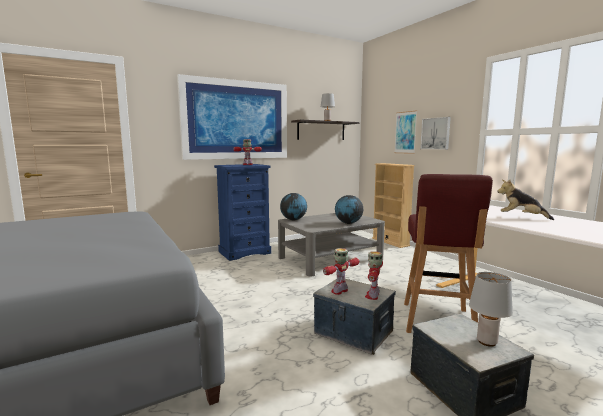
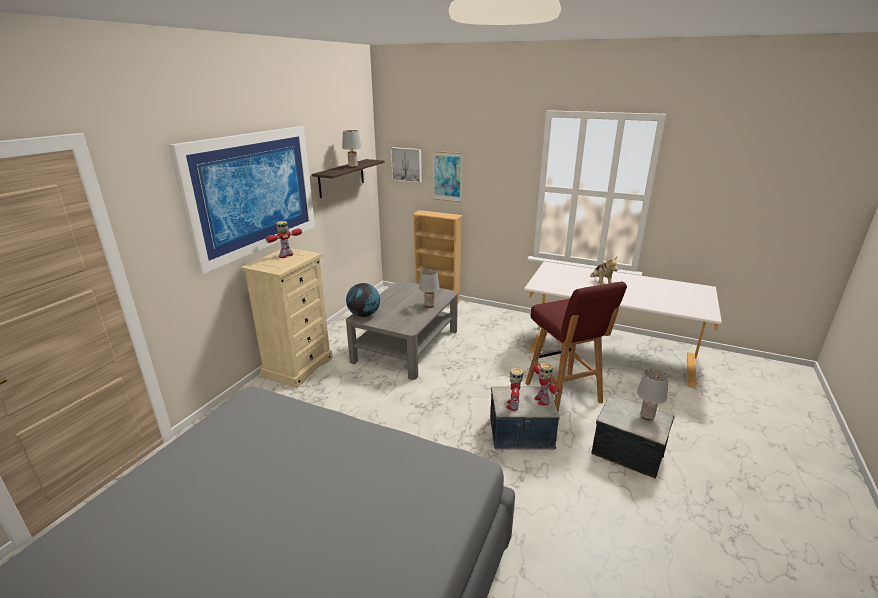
camera: 35 degrees left, 15 degrees up
(244, 252) = (298, 367): blue dresser -> beige dresser
(348, 223) = (429, 305): globe -> grey table lamp
(436, 133) = (488, 182): picture -> picture (407, 164)
(521, 217) = (600, 283): plush toy -> plush toy turned 90 degrees counterclockwise

